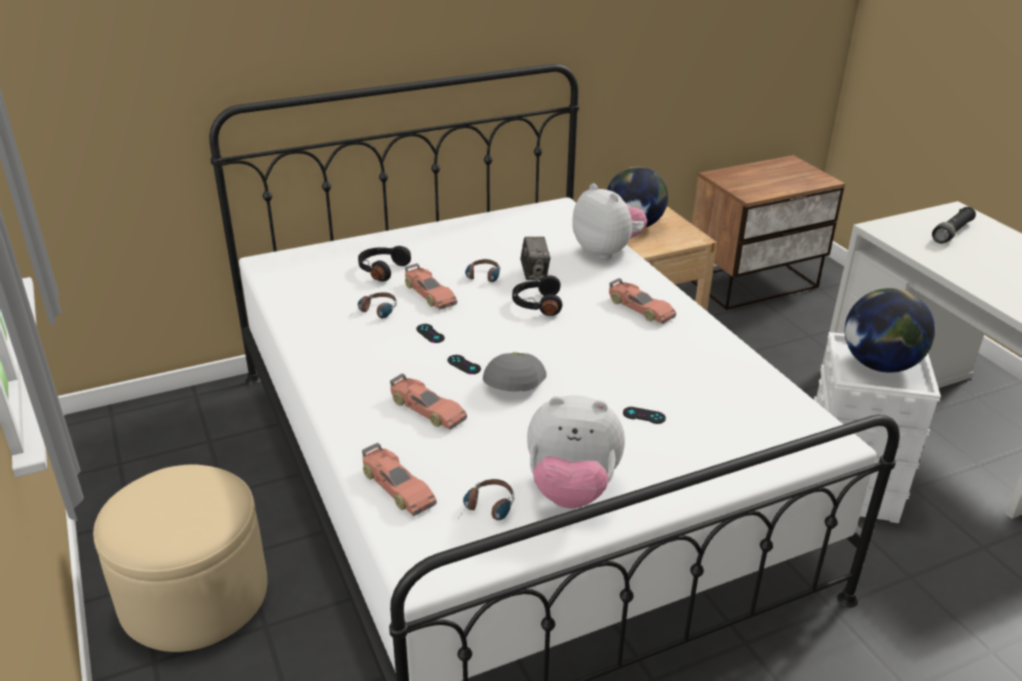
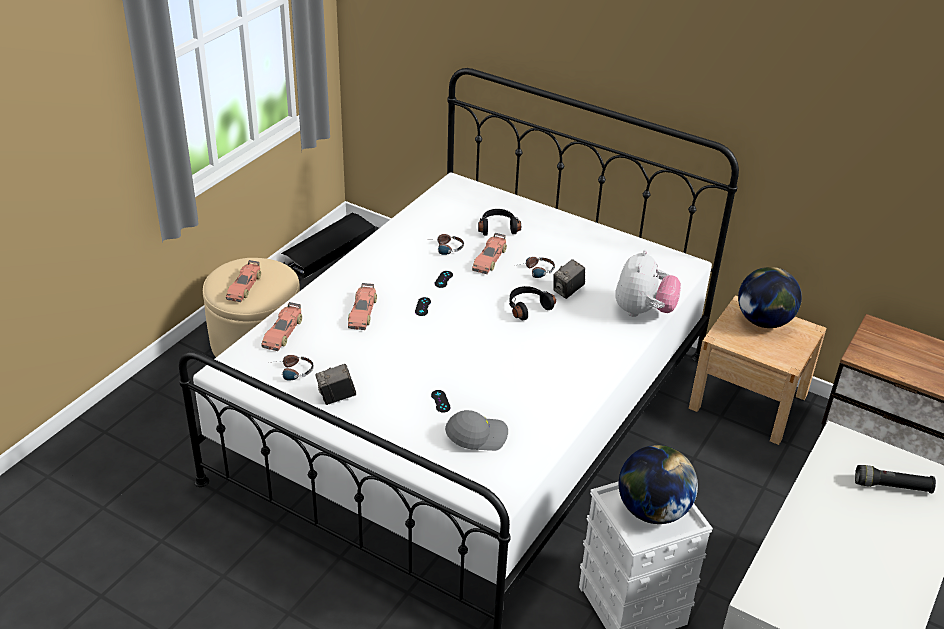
camera: 55 degrees right, 5 degrees up
(108, 456) = (328, 250): none -> black storage box
(513, 380) = (426, 333): grey cap -> grey cap (476, 435)
(571, 489) = (336, 397): plush toy -> camera
(640, 308) = (575, 355): toy car -> toy car (244, 286)

